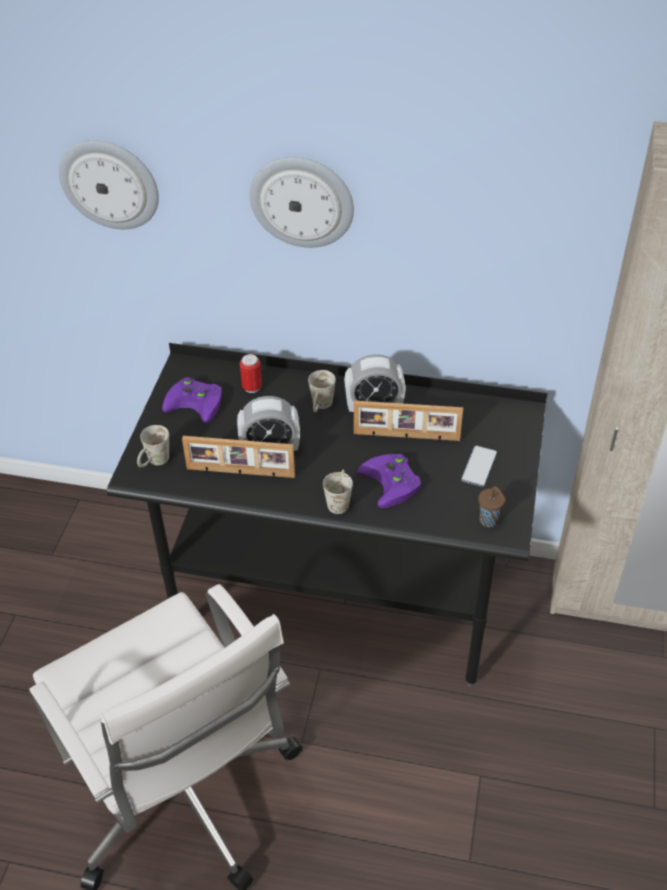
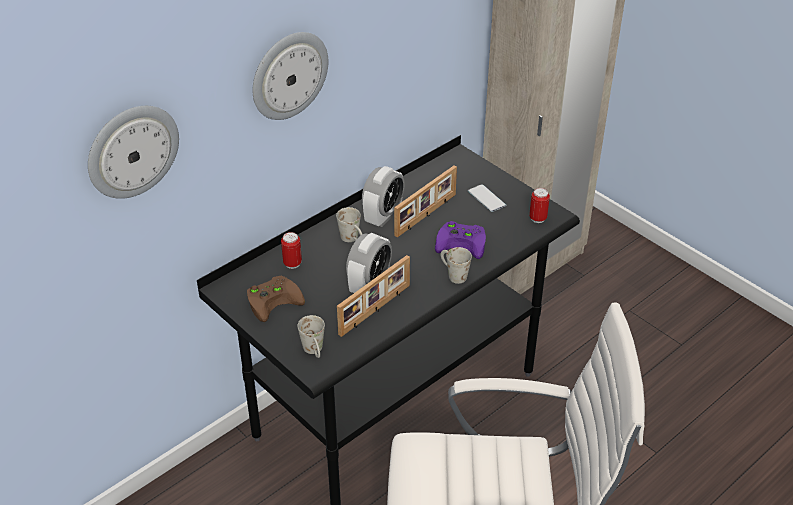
camera: 55 degrees left, 5 degrees down
(197, 402) = (274, 299): purple game controller -> brown game controller
(489, 521) = (537, 218): brown cup -> can

